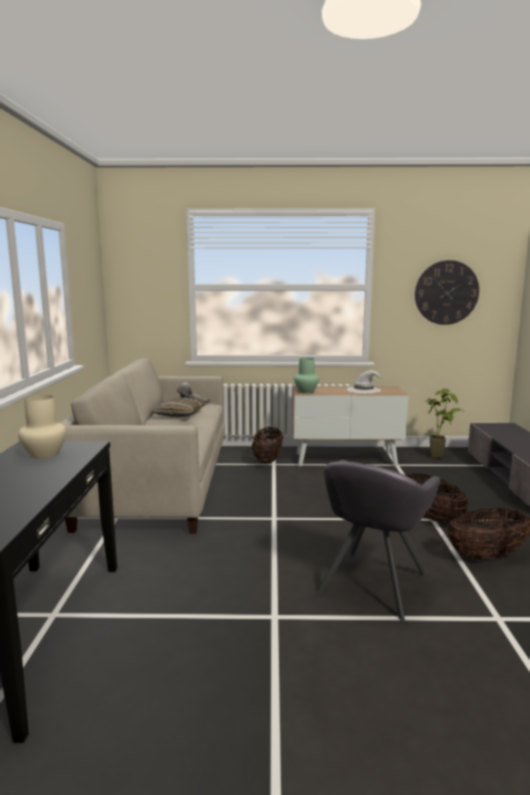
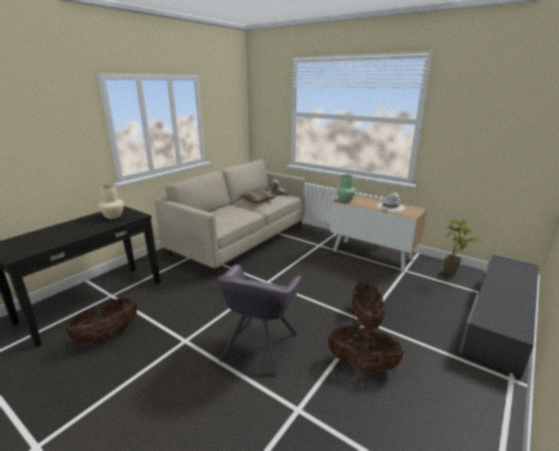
camera: 35 degrees right, 10 degrees up
(267, 460) = (319, 241): basket -> basket (107, 336)
(372, 583) = (259, 347): grey armchair -> grey armchair turned 45 degrees counterclockwise
(446, 292) = (493, 132): wall clock -> none

